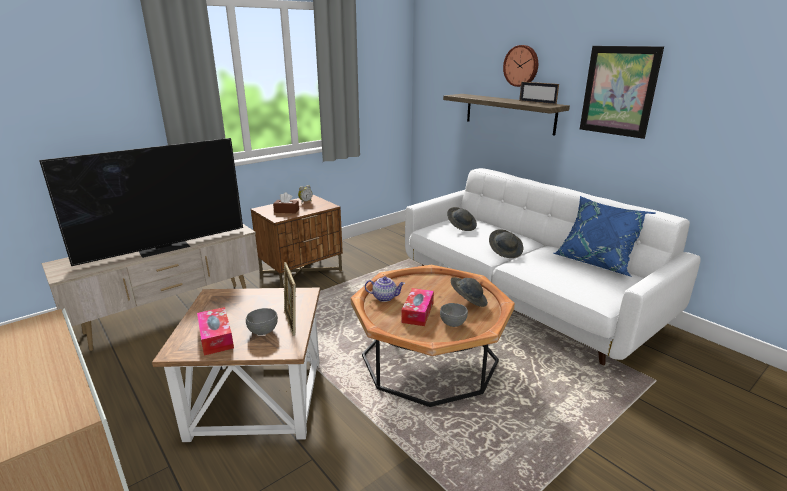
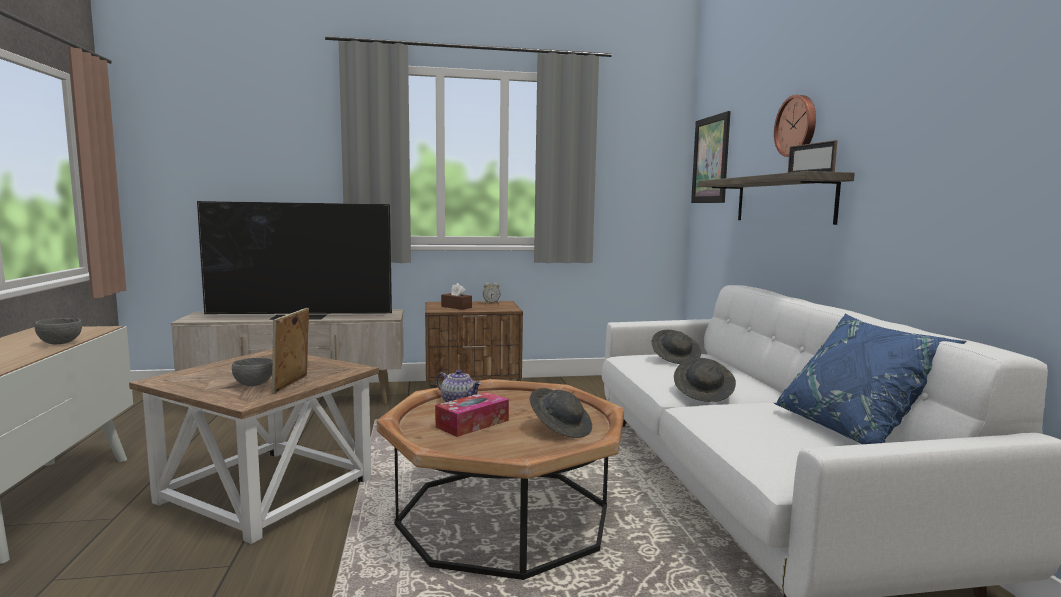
camera: 30 degrees right, 15 degrees down
(216, 337) = (208, 379): tissue box -> none
(452, 324) = (496, 444): grey bowl -> grey bowl (59, 343)
(618, 91) = (920, 134): picture -> picture (710, 160)

